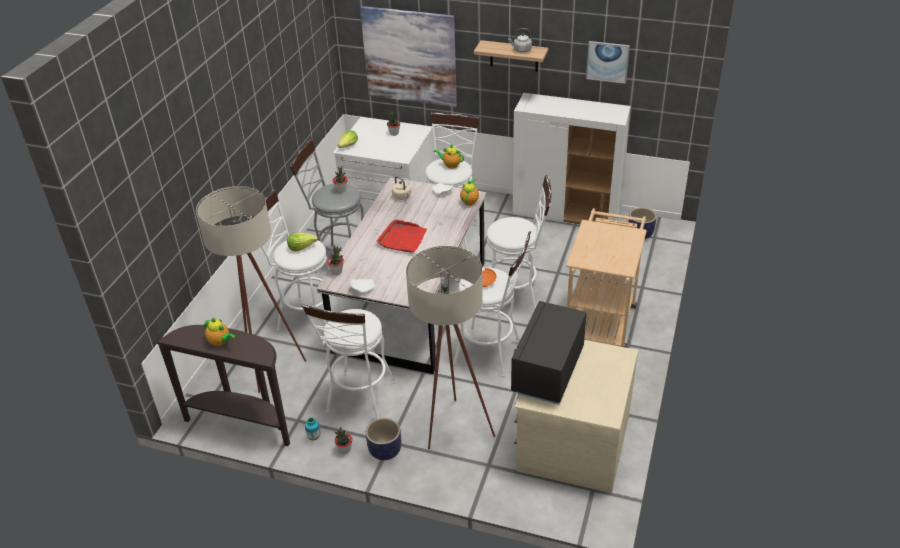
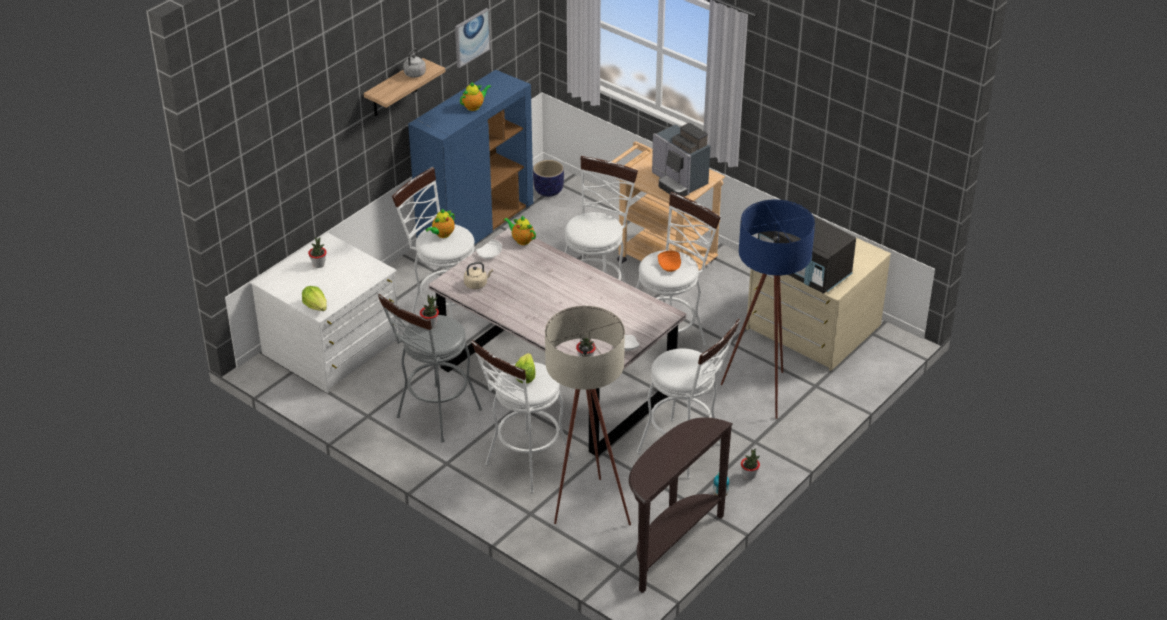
camera: 70 degrees left, 0 degrees up
(220, 342) = (673, 452): teapot -> teapot (474, 107)
(384, 451) = (764, 448): planter -> none
(402, 239) = (557, 302): red tray -> none
(410, 56) = (296, 163): picture -> none
(452, 432) = (762, 397): beige floor lamp -> blue floor lamp
(567, 214) = (476, 225): white cabinet -> blue cabinet
(601, 253) = (679, 182): none -> coffee machine

